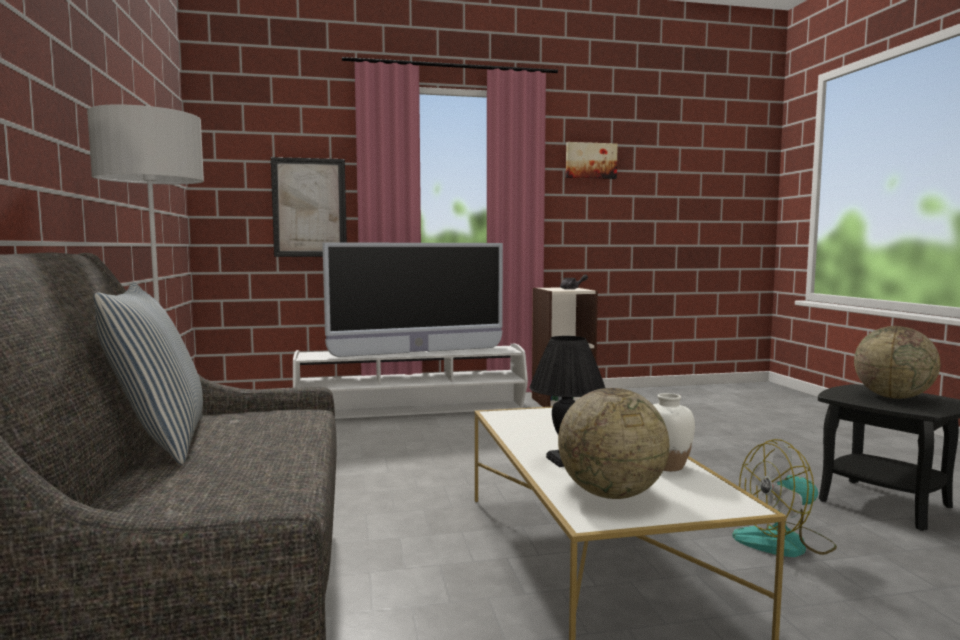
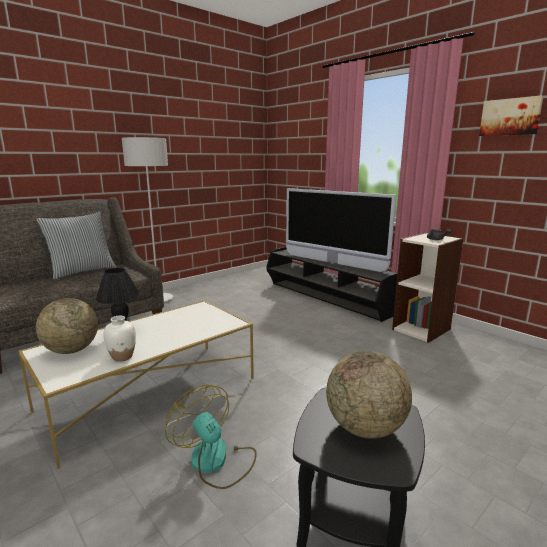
camera: 60 degrees right, 10 degrees up
(309, 207) = (310, 164): picture -> none
(412, 412) = (326, 298): white tv stand -> black tv stand

